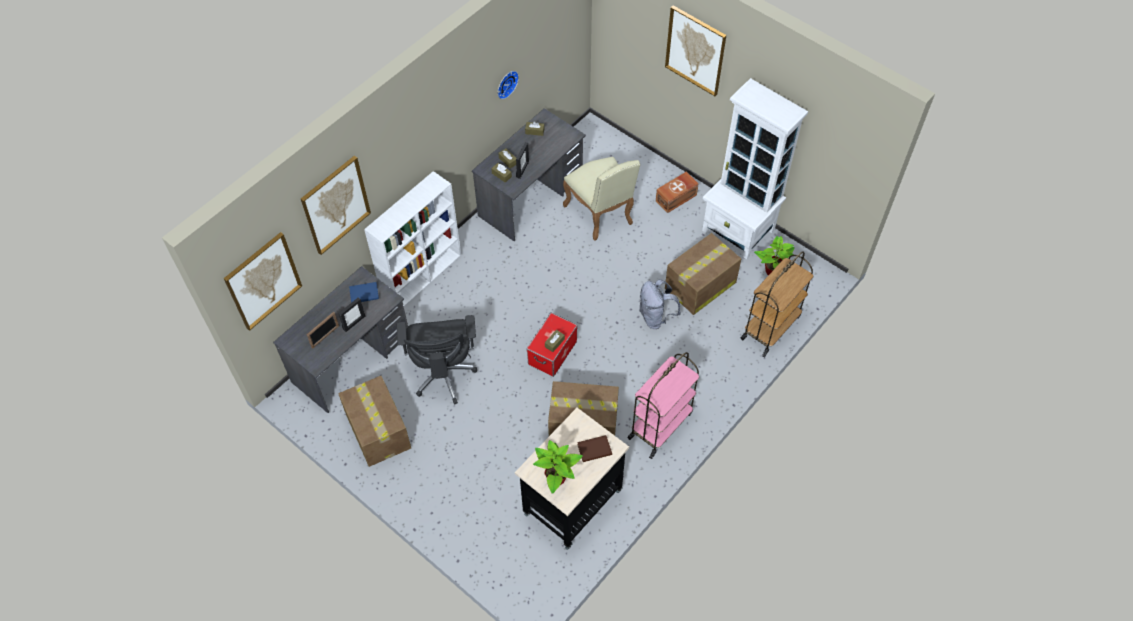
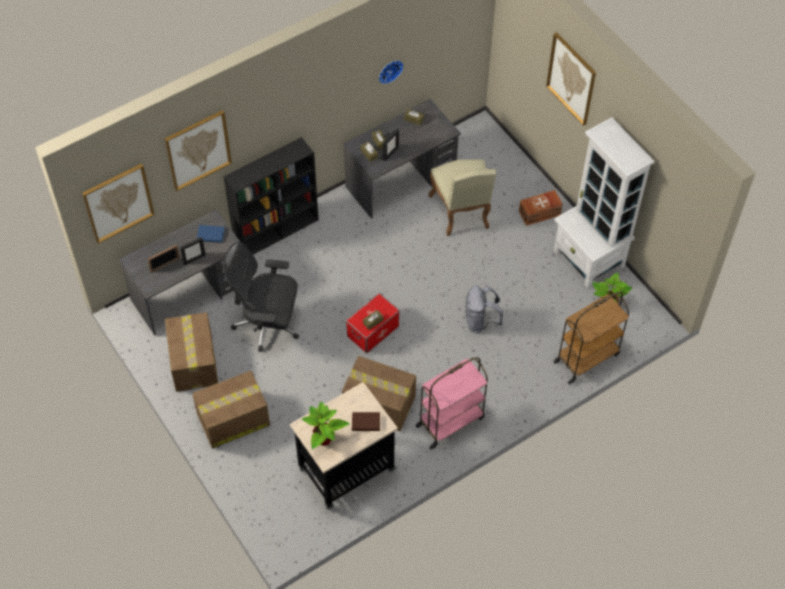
camera: 15 degrees right, 0 degrees up
(422, 275) = (277, 231): white bookcase -> black bookcase
(443, 373) = (267, 325): office chair -> office chair turned 90 degrees clockwise
(699, 286) = (532, 303): cardboard box -> cardboard box (232, 420)

